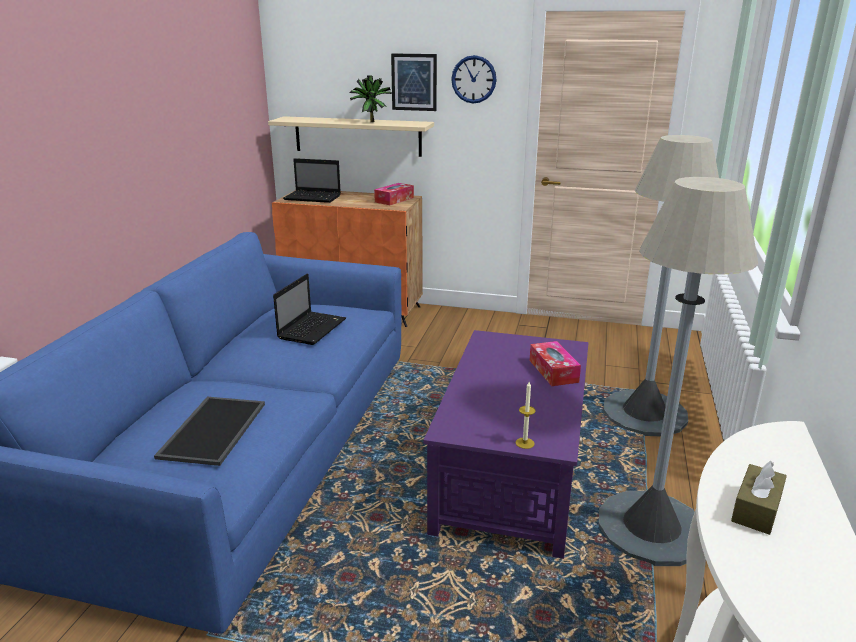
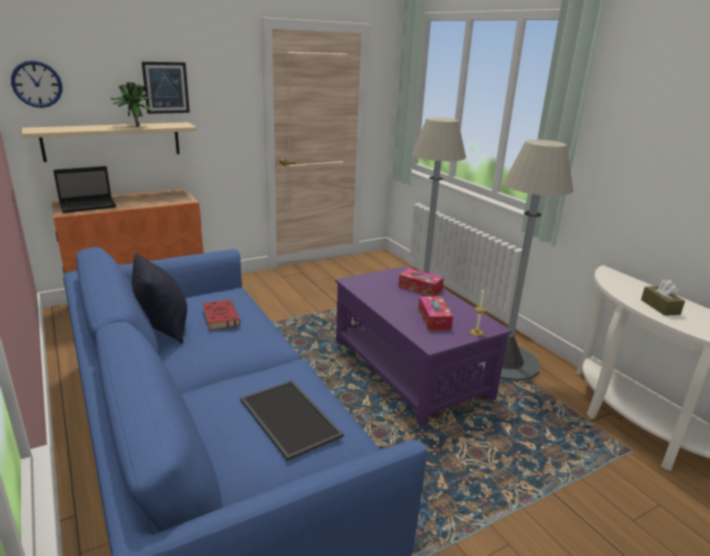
camera: 45 degrees left, 0 degrees up
(262, 322) = (163, 328): none -> black pillow
(312, 328) = (220, 317): laptop -> red book
(394, 200) = (169, 195): tissue box -> tissue box (434, 319)
(474, 79) = (219, 84): wall clock -> wall clock (37, 84)

